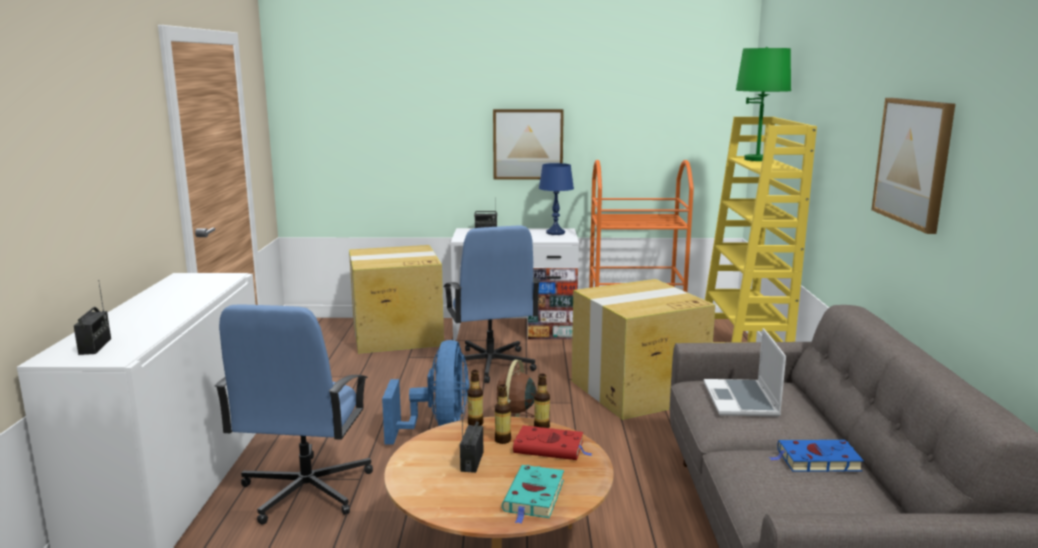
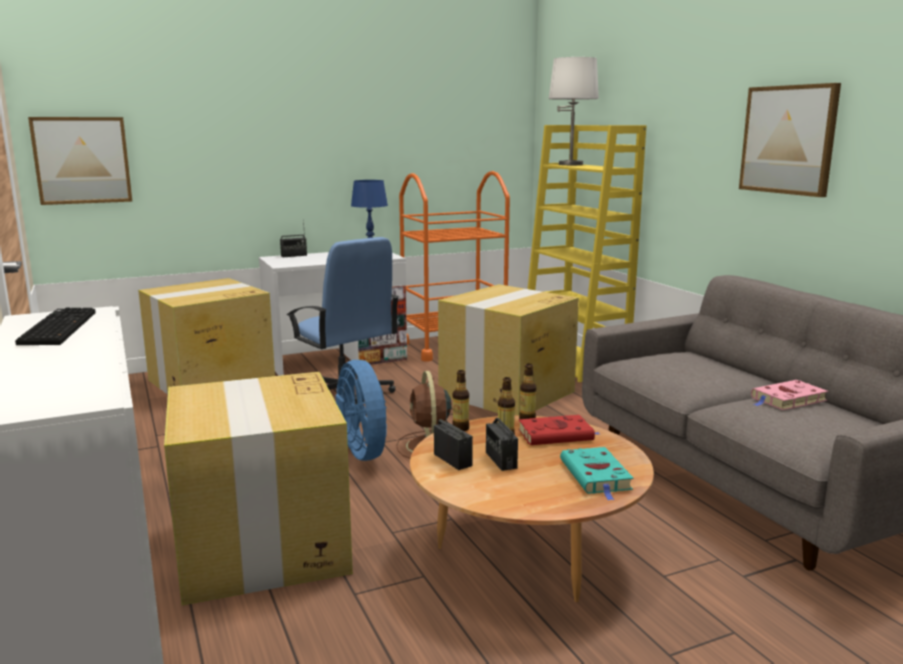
camera: 25 degrees left, 0 degrees up
(95, 346) = (39, 394): radio -> radio (453, 460)
(185, 289) = (57, 328): none -> keyboard
(305, 491) = (262, 547): blue office chair -> cardboard box
(528, 144) = (330, 161): picture -> picture (82, 160)
(742, 400) = (676, 368): laptop -> none
(757, 159) = (570, 164): green table lamp -> white table lamp
(816, 460) = (787, 400): blue book -> pink book

